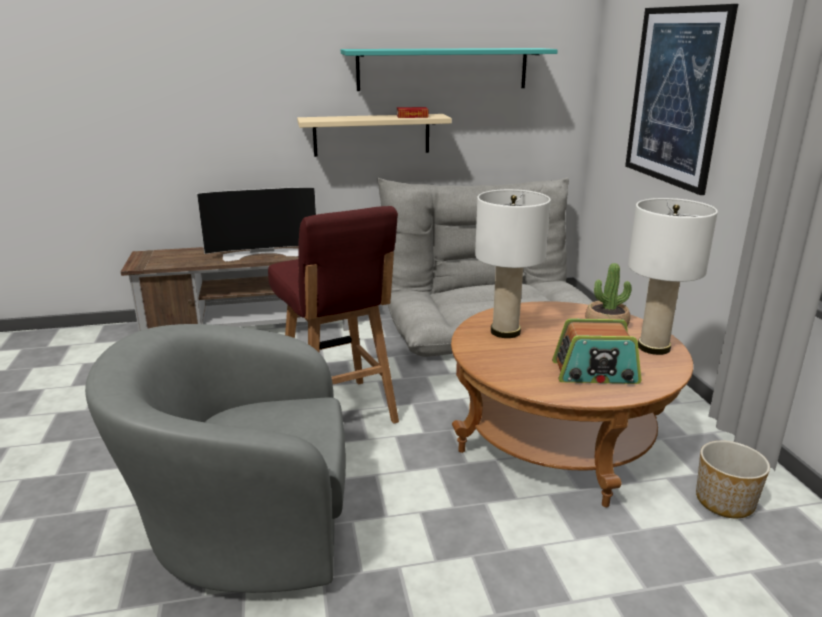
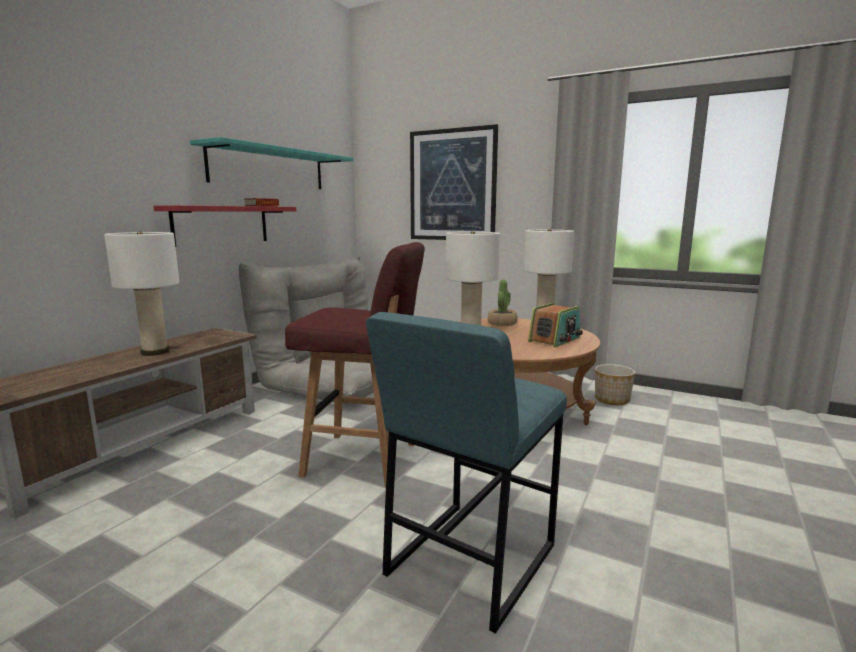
camera: 50 degrees left, 10 degrees down
(246, 532) = (469, 562): grey armchair -> blue stool
(263, 253) = (155, 352): television -> white table lamp
(371, 135) = (222, 225): beige shelf -> red shelf

